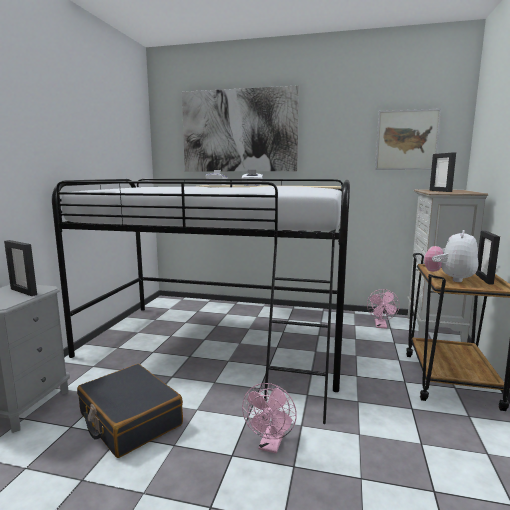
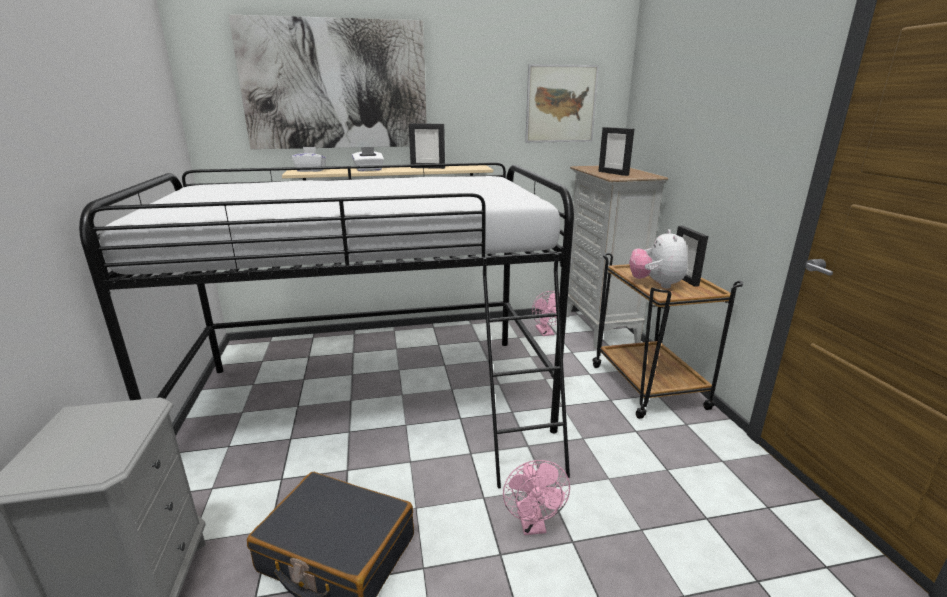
camera: 25 degrees left, 10 degrees up
(24, 291) = (113, 423): picture frame -> picture frame (428, 167)

